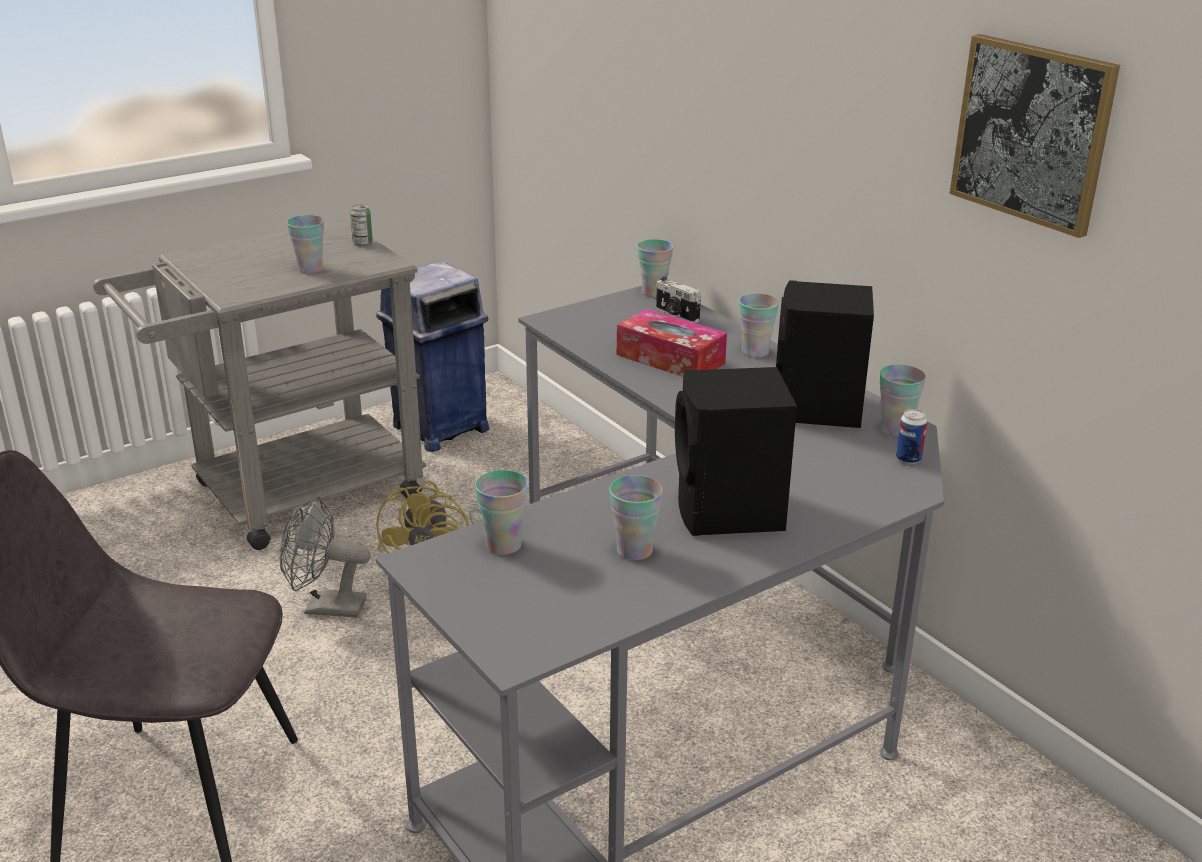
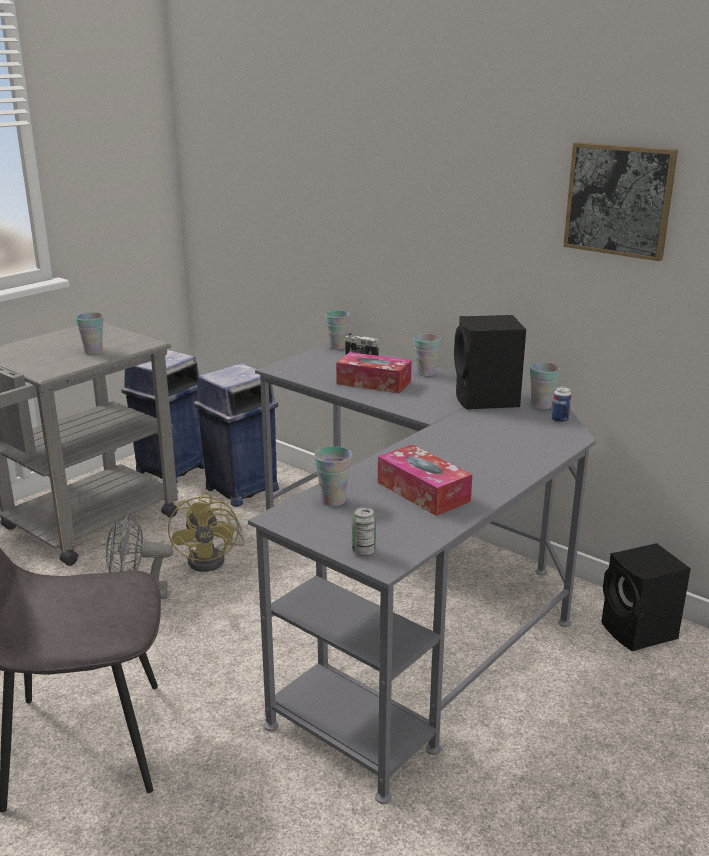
camera: 15 degrees left, 5 degrees down
(362, 243) = (122, 333): can -> can (363, 551)
(519, 471) = (240, 489): none -> blue trash can
(634, 551) = (423, 492): cup -> tissue box
(729, 514) = (470, 463): black speaker -> black speaker (639, 633)

